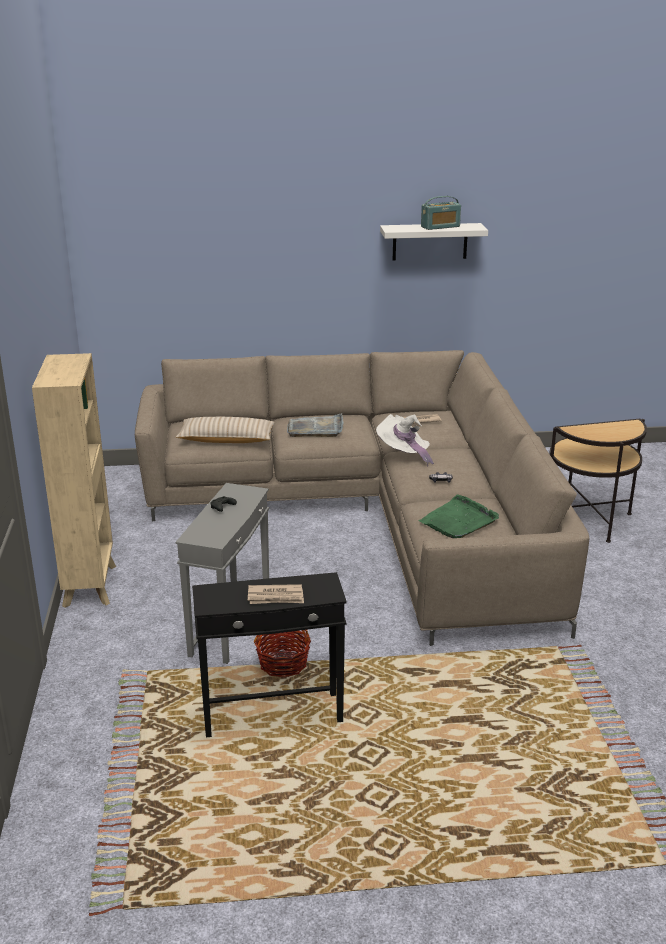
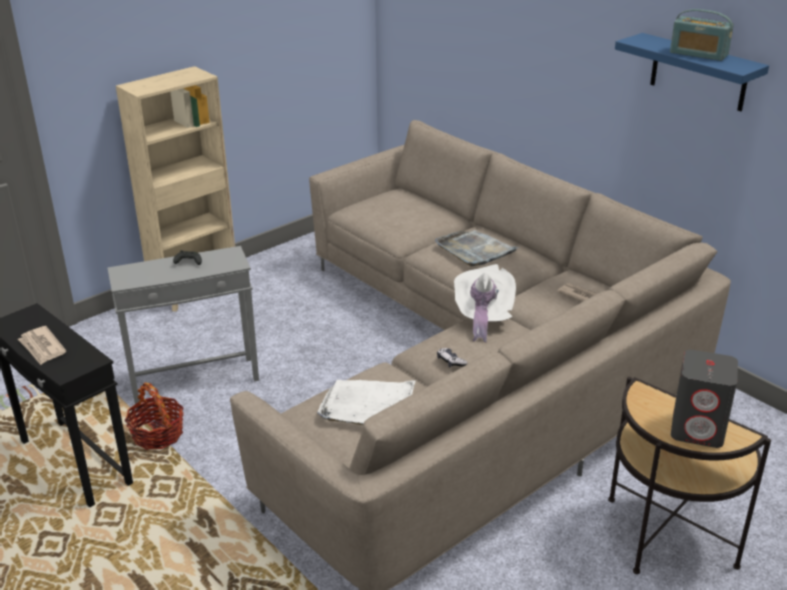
camera: 55 degrees right, 5 degrees up
(226, 439) = (391, 221): beige pillow -> none
(430, 241) = (698, 72): white shelf -> blue shelf
(459, 521) = (368, 405): green tray -> white tray
(619, 430) = (698, 429): none -> grey speaker

